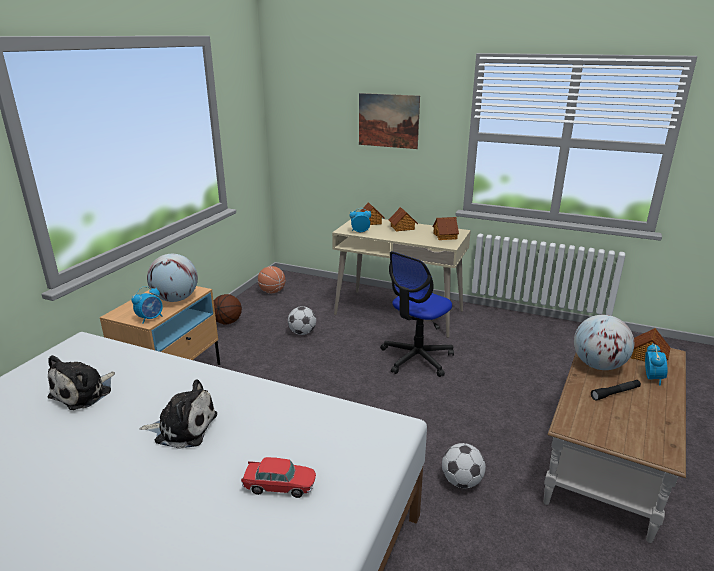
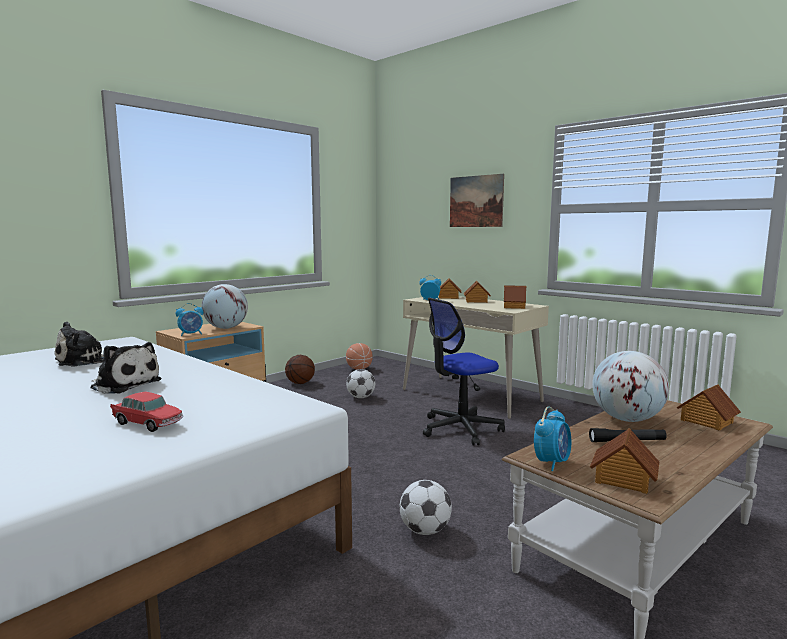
camera: 20 degrees right, 15 degrees down
(640, 439) = (622, 479): none -> toy house
(652, 378) = (695, 437): alarm clock -> alarm clock (552, 462)

